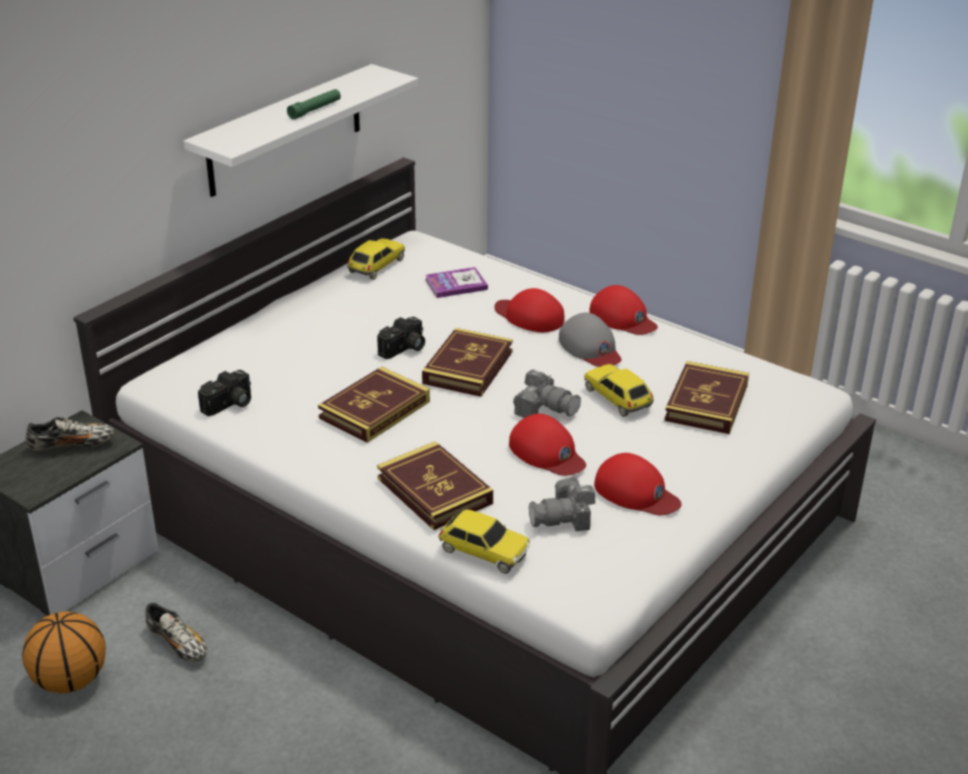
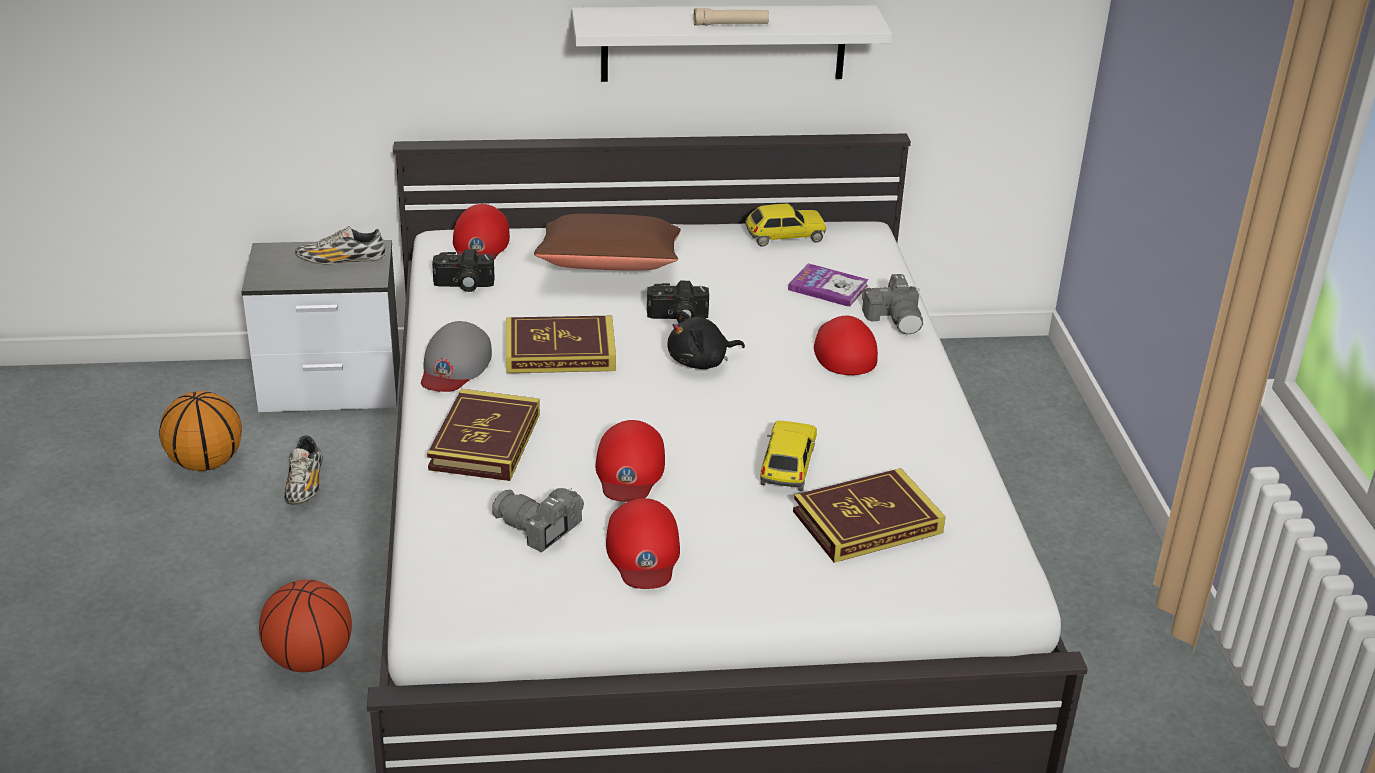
camera: 45 degrees right, 0 degrees up
(72, 445) = (341, 262): shoe -> shoe turned 135 degrees clockwise
(304, 340) = (609, 266): none -> brown pillow
(315, 110) = (731, 24): green flashlight -> beige flashlight
(377, 746) = (309, 660): none -> basketball
(468, 367) = (701, 362): book -> black plush toy
(483, 551) = (432, 511): toy car -> none
(545, 408) = (702, 434): camera -> camera (895, 319)
(590, 348) = (849, 409): grey cap -> grey cap (454, 366)
(622, 318) = (935, 401): red cap -> red cap (480, 244)

